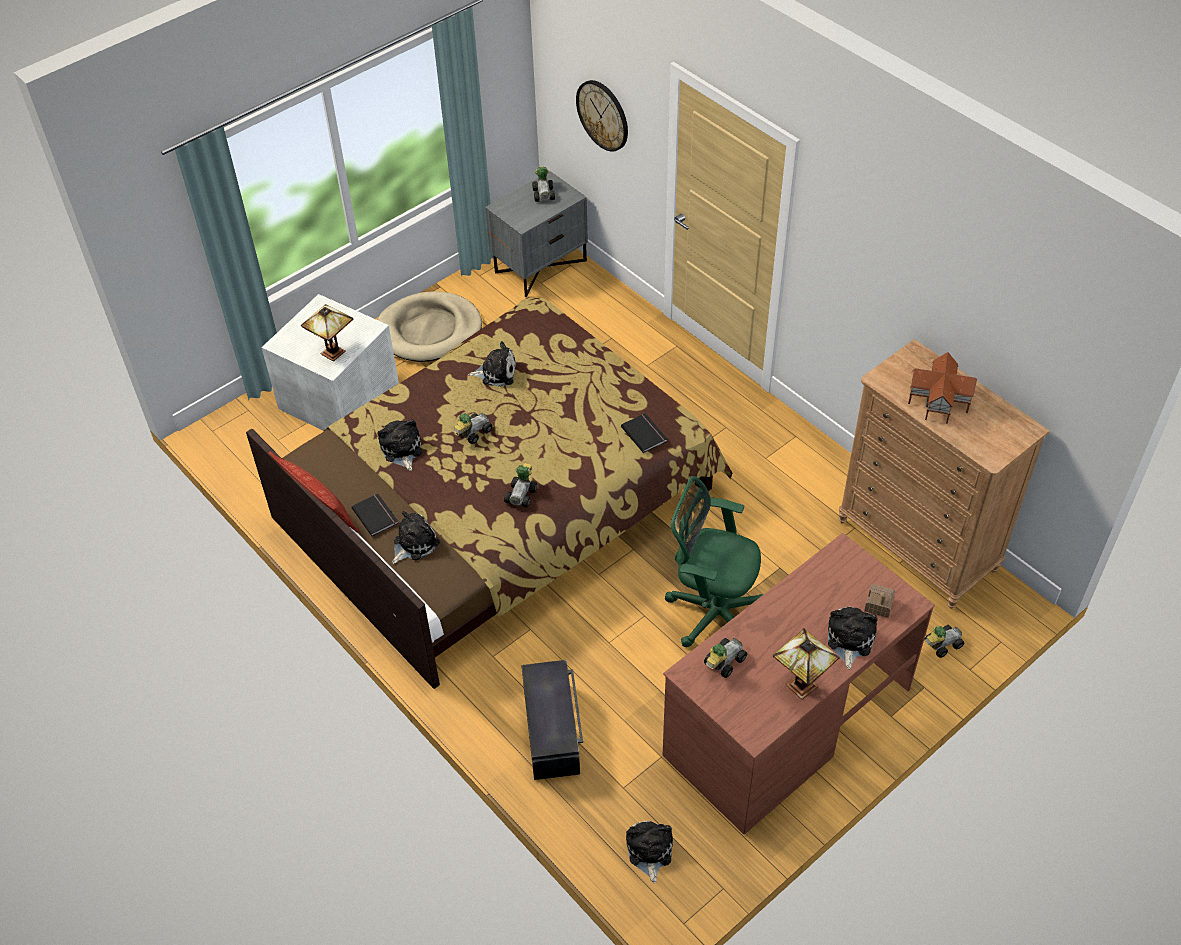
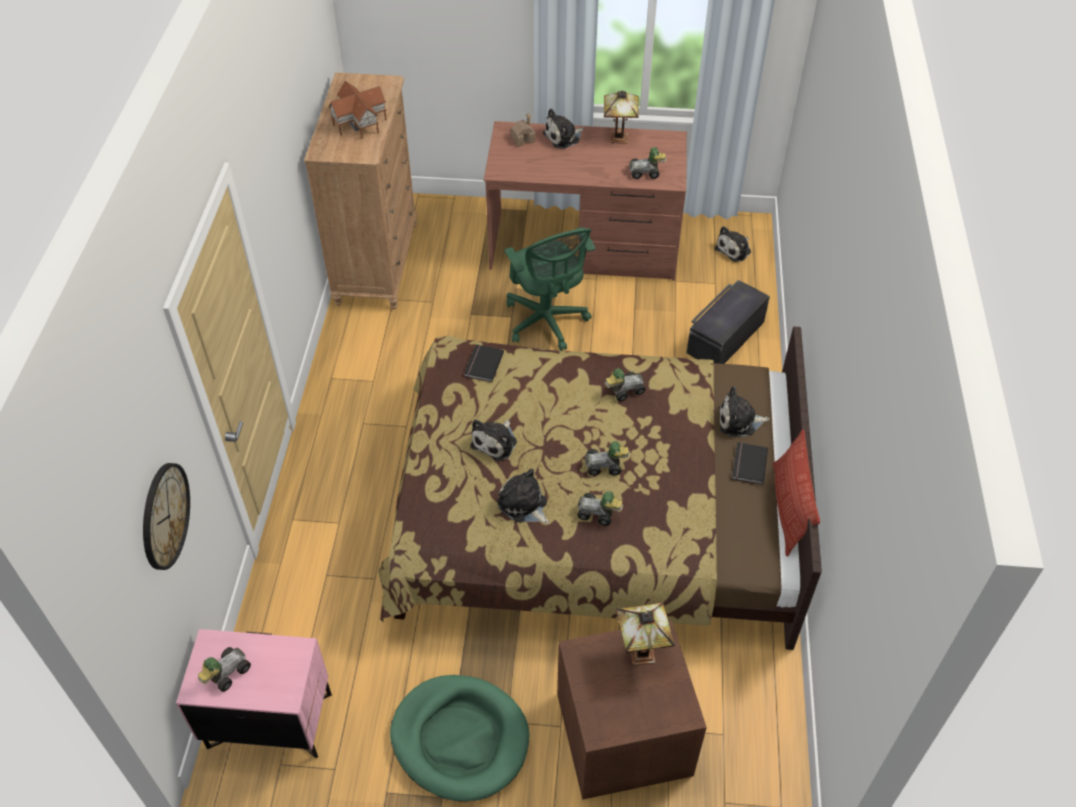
camera: 135 degrees left, 0 degrees up
(337, 398) = (626, 735): white storage box -> brown storage box
(401, 450) = (677, 498): plush toy -> plush toy (496, 442)
(429, 331) = (460, 739): beige dog bed -> green dog bed
(540, 266) = (269, 722): grey nightstand -> pink nightstand
(940, 644) = (449, 216): toy car -> toy car (598, 514)

